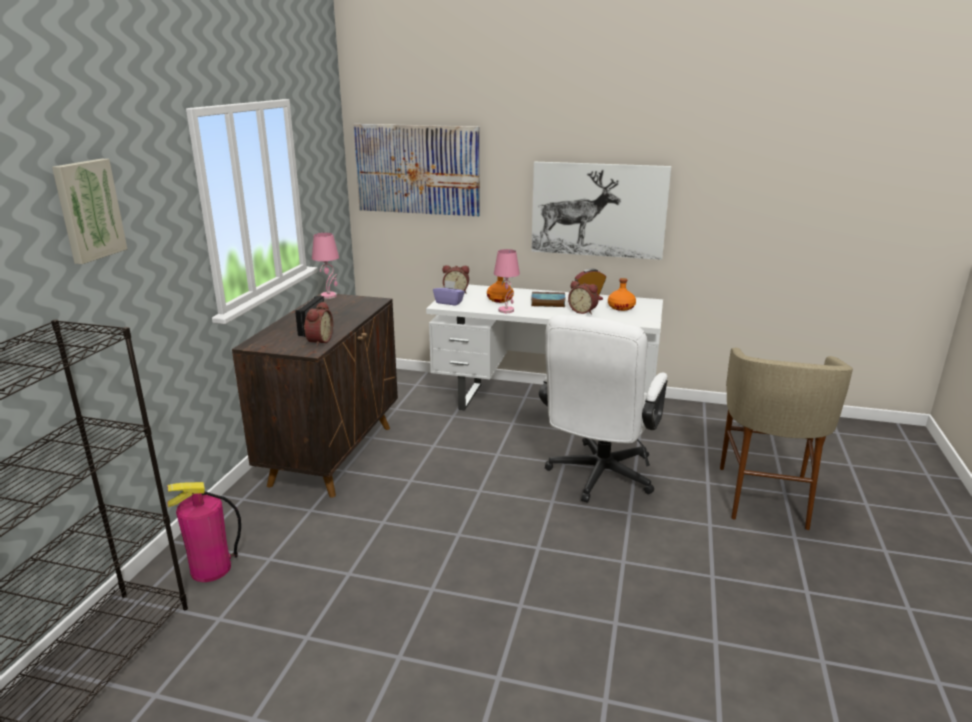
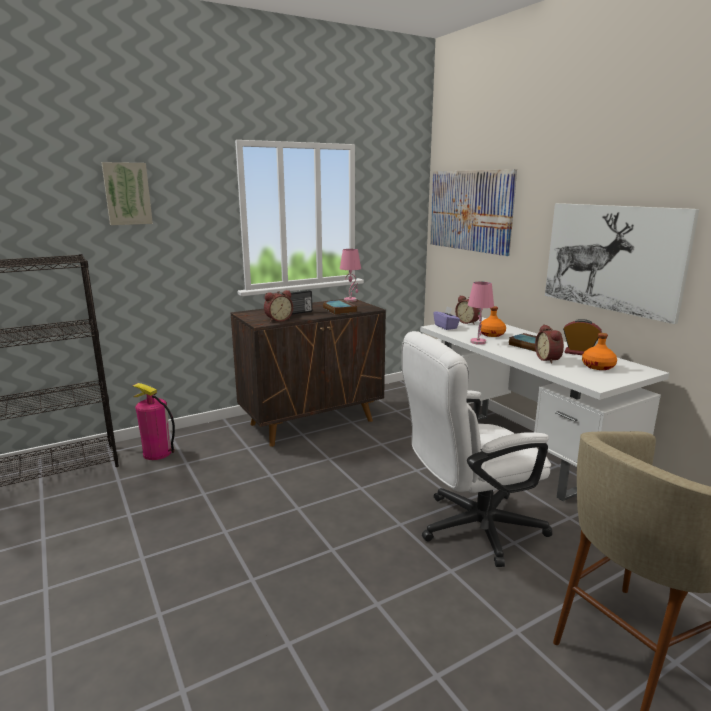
camera: 45 degrees right, 5 degrees down
(349, 311) = (339, 310): none -> book

